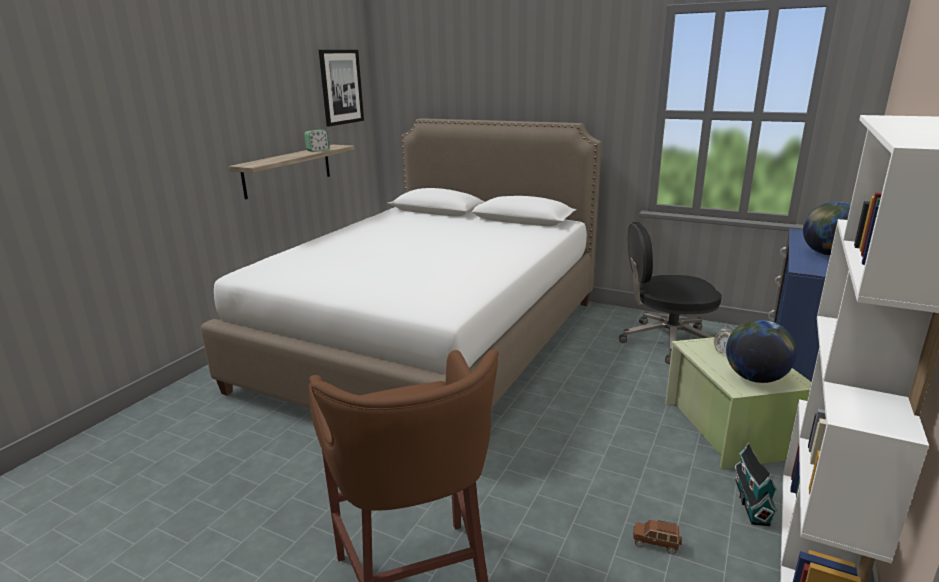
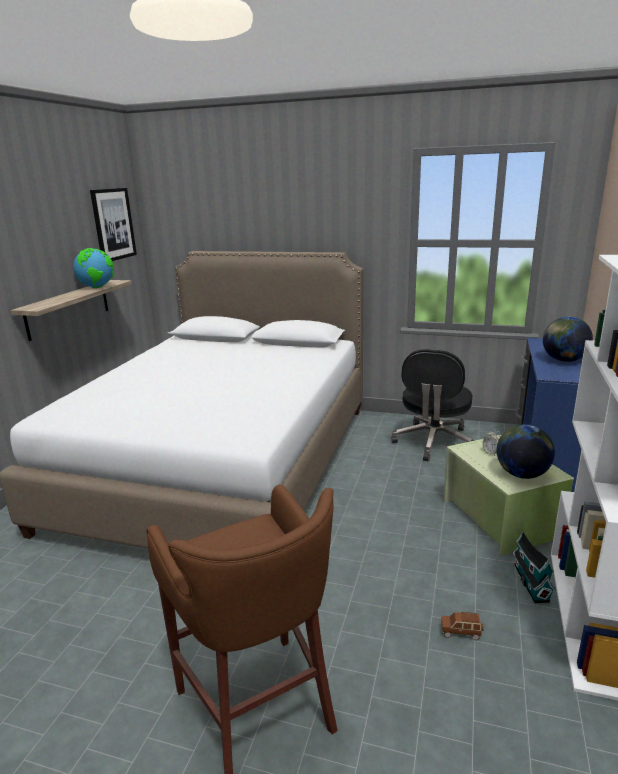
camera: 10 degrees left, 0 degrees up
(318, 150) = (97, 287): alarm clock -> globe
(666, 341) = (433, 442): black office chair -> black office chair turned 60 degrees counterclockwise

